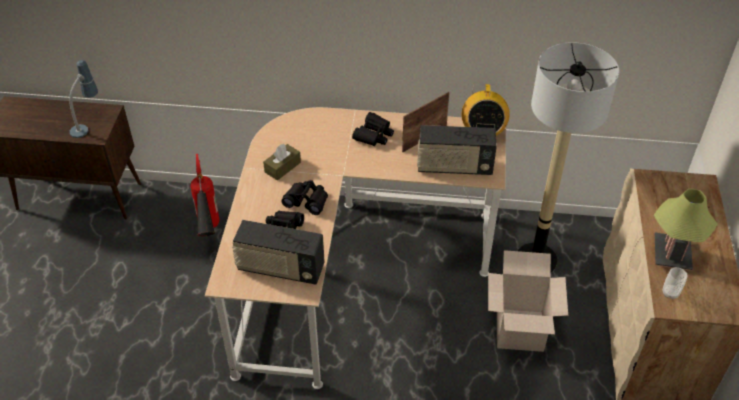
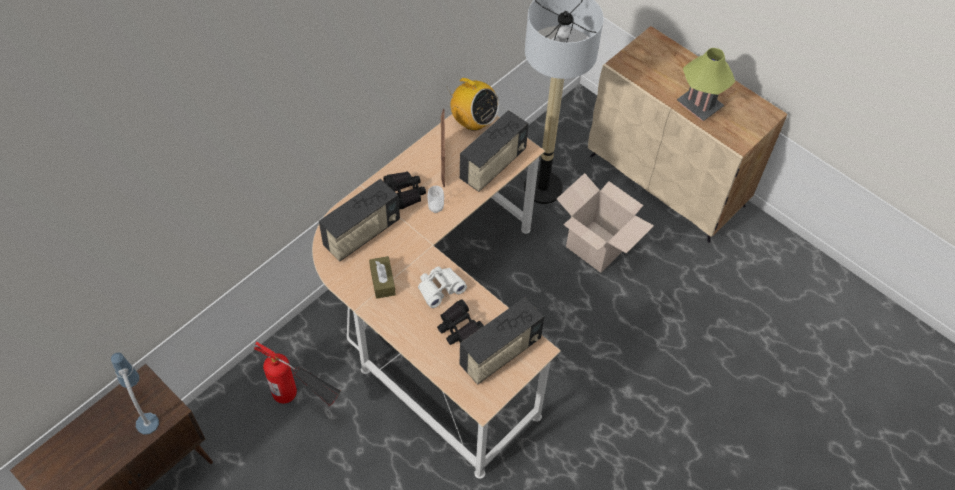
camera: 55 degrees left, 10 degrees up
(307, 201) = (440, 288): black binoculars -> white binoculars
(313, 134) = (362, 234): none -> radio
(670, 293) = (730, 132): cup -> cup (436, 207)

